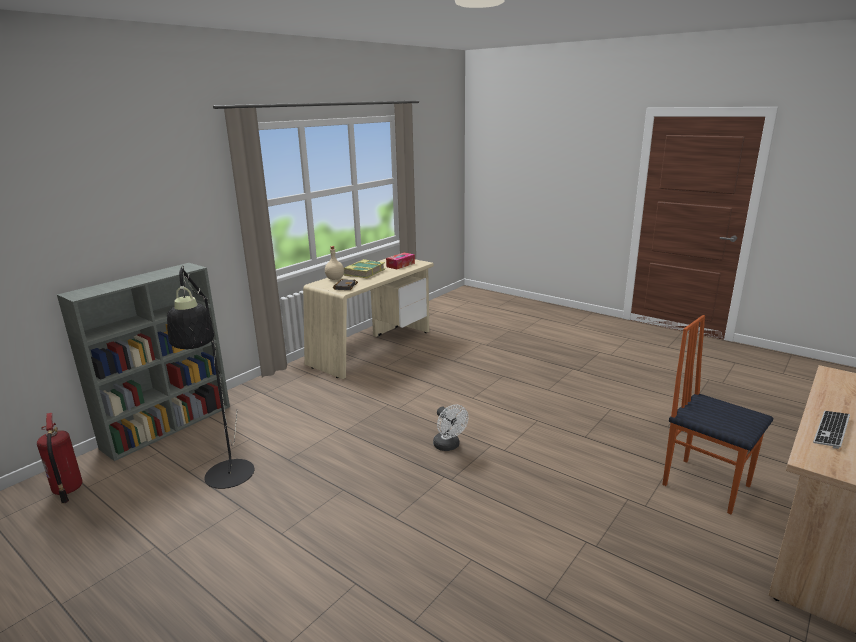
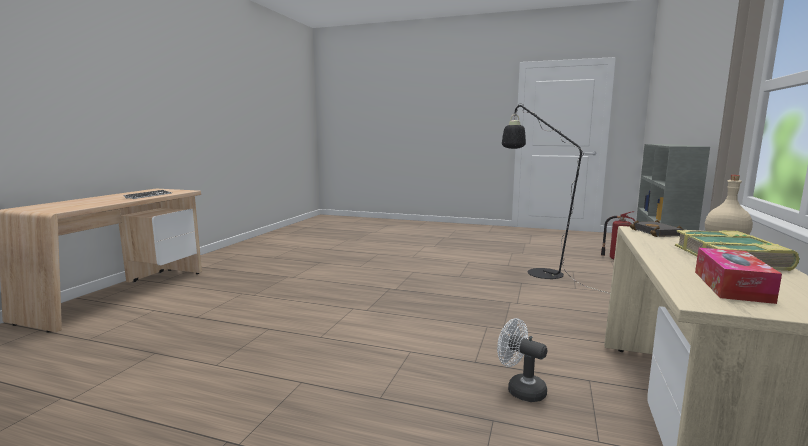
camera: 160 degrees right, 10 degrees down
(449, 446) = (405, 304): white fan -> white fan (520, 389)
(705, 484) = (177, 309): chair -> none

